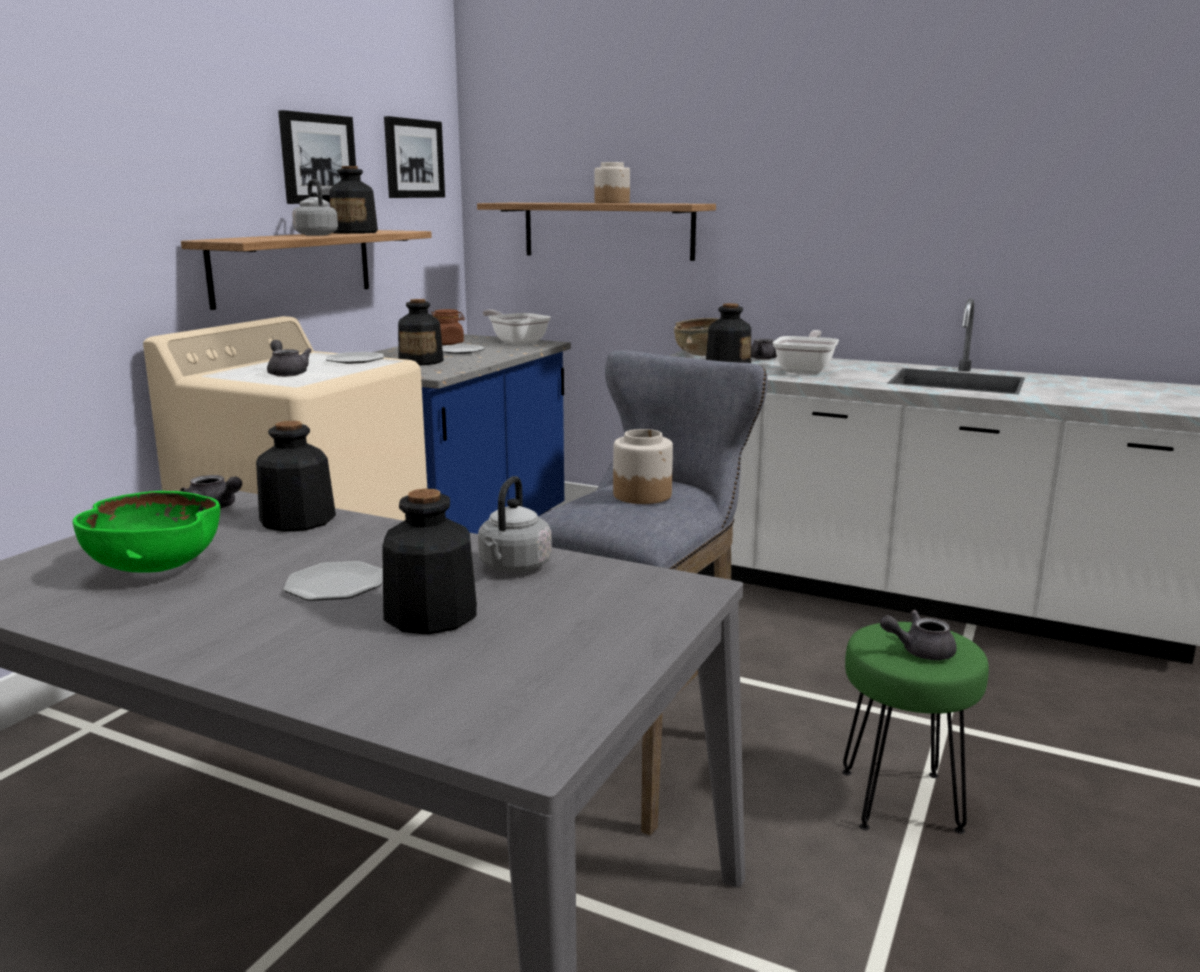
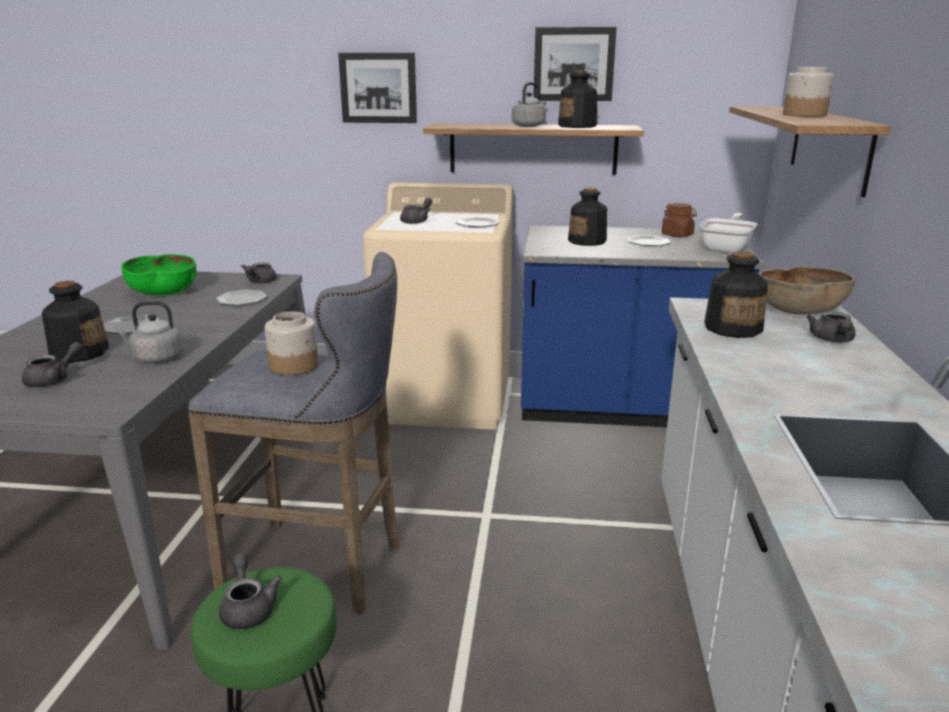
camera: 70 degrees right, 5 degrees up
(297, 520) = (241, 300): bottle -> plate
(413, 159) = (703, 60): picture -> picture (378, 88)
(543, 625) = (54, 380): none -> grey teapot
(806, 370) = (787, 364): frying pan -> none

